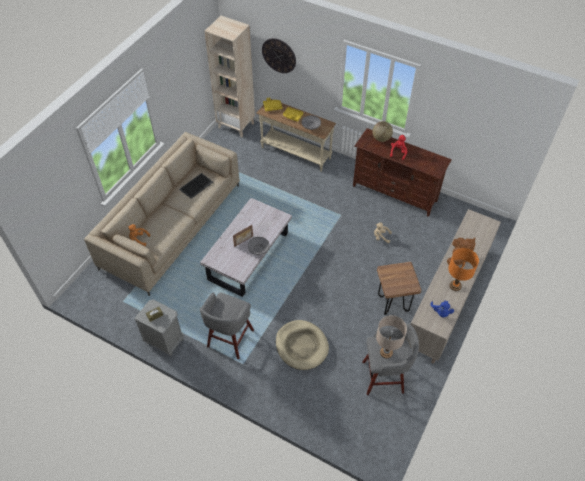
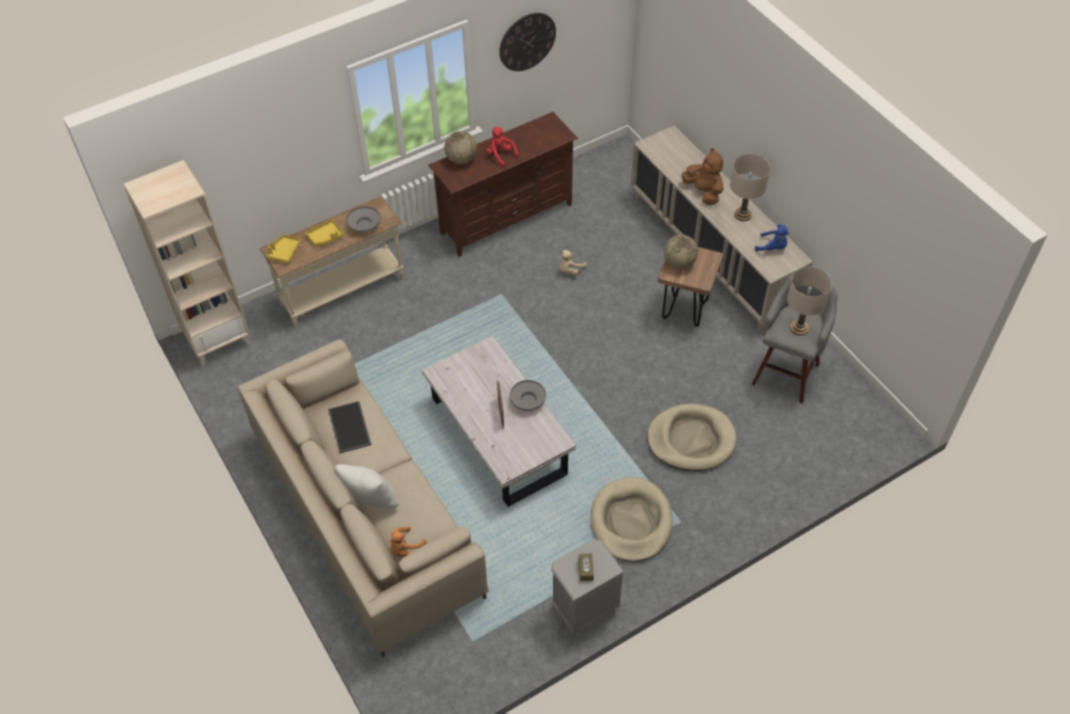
camera: 60 degrees left, 0 degrees up
(158, 214) = (371, 501): none -> white pillow
(229, 339) = (631, 521): grey stool -> beige dog bed
(279, 55) = (245, 171): wall clock -> wall clock (527, 41)
(396, 272) = (679, 262): none -> globe
(455, 286) = (742, 215): orange table lamp -> beige table lamp

